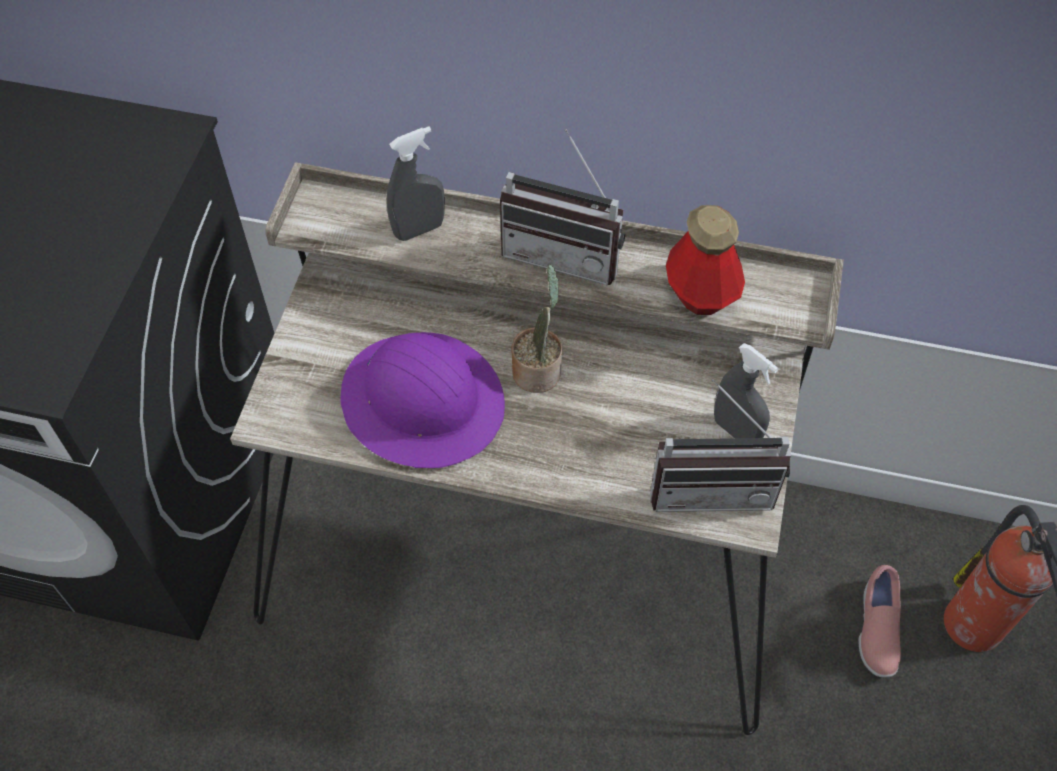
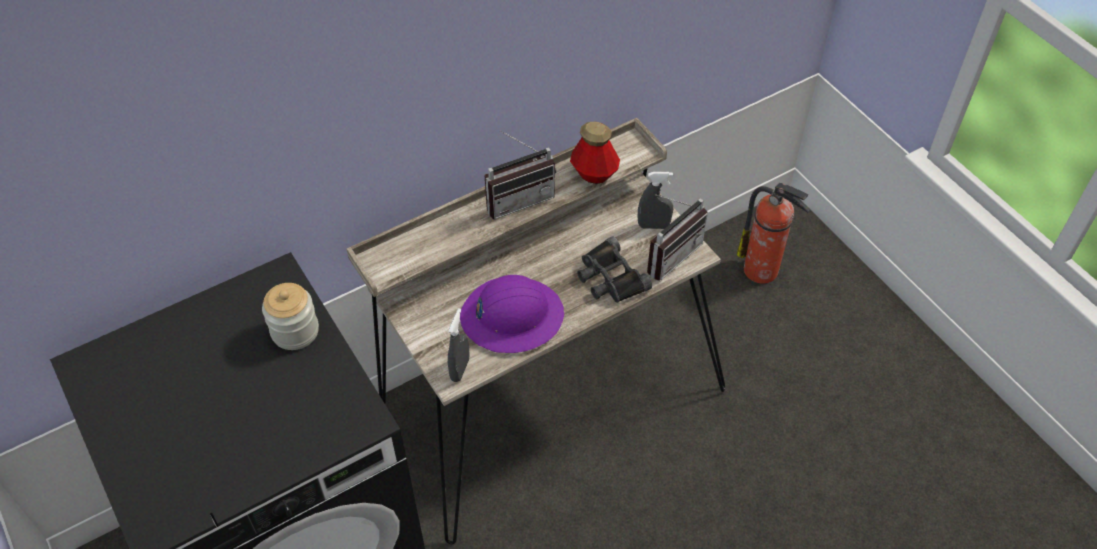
camera: 45 degrees left, 5 degrees down
(108, 211) = (295, 331): none -> jar
(419, 229) = (440, 236): grey spray bottle -> grey spray bottle (460, 369)
(538, 369) = (545, 264): potted plant -> none
(597, 453) = (610, 277): none -> black binoculars
(876, 629) = (727, 304): pink shoe -> none

